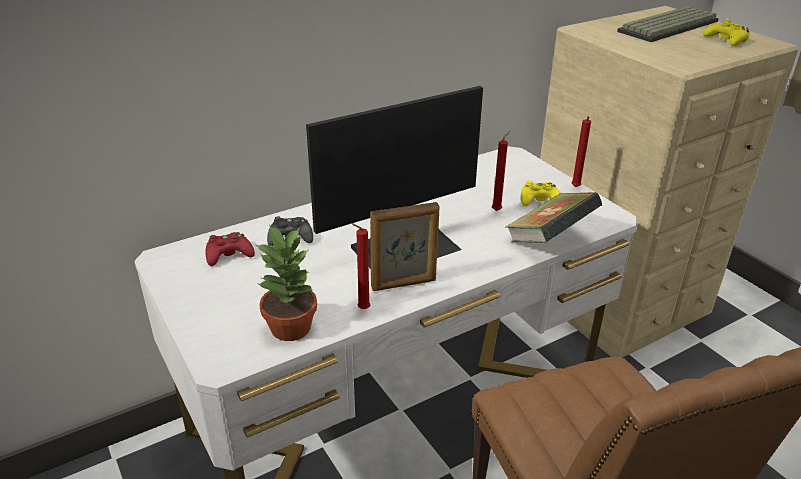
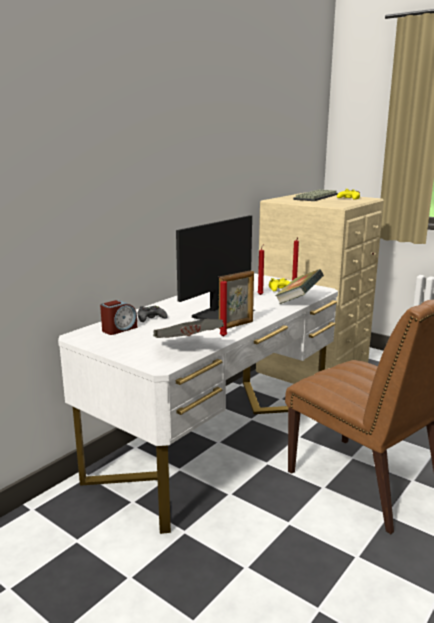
camera: 20 degrees left, 15 degrees down
(229, 255) = (119, 329): red game controller -> alarm clock
(291, 327) = (188, 348): potted plant -> newspaper

